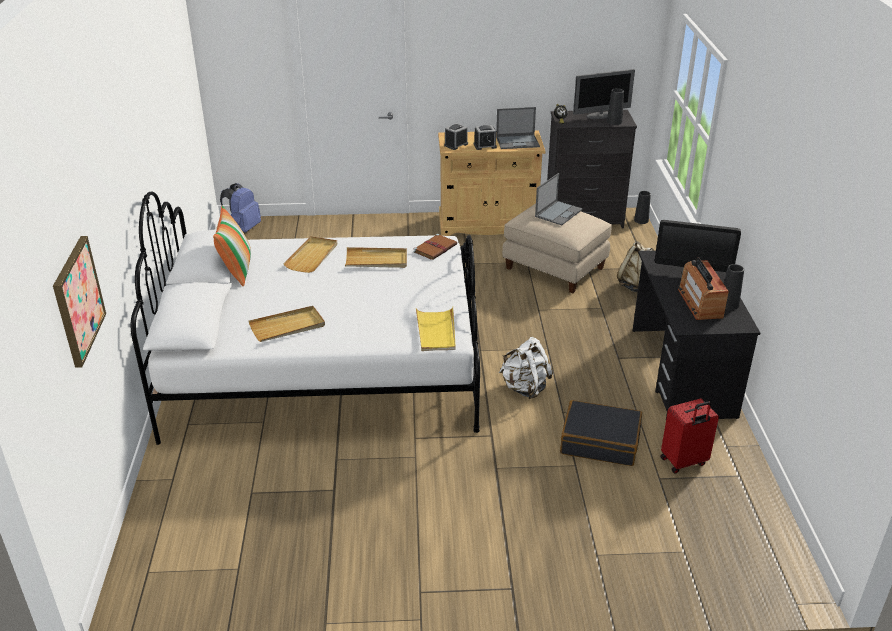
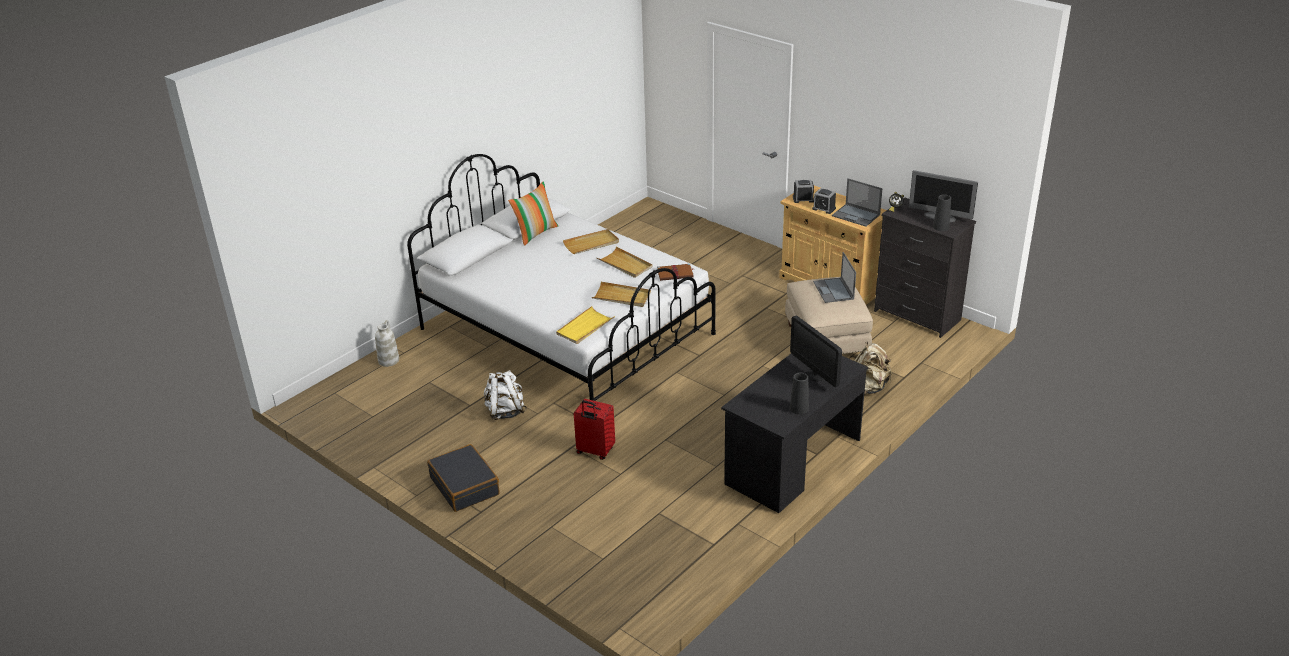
camera: 45 degrees right, 0 degrees up
(77, 300) = (344, 205): picture -> none
(165, 497) = (388, 360): none -> white vase
(243, 228) = (650, 212): blue backpack -> none
(287, 326) = (510, 282): beige tray -> beige tray (622, 297)
(524, 388) = (666, 411): white backpack -> white backpack (505, 411)
(558, 213) = (833, 291): laptop -> laptop turned 90 degrees clockwise
(600, 442) = (658, 470): black suitcase -> black suitcase (465, 486)
(641, 220) = (969, 338): black vase -> none
(684, 462) = (691, 514): red suitcase -> red suitcase (595, 451)
(700, 303) = (779, 397): radio -> none

